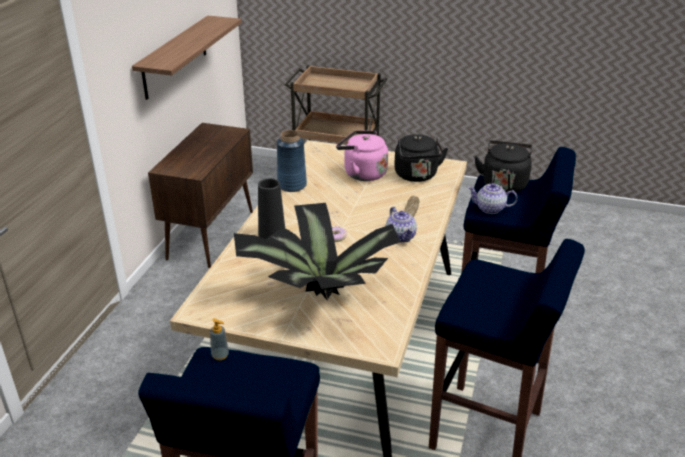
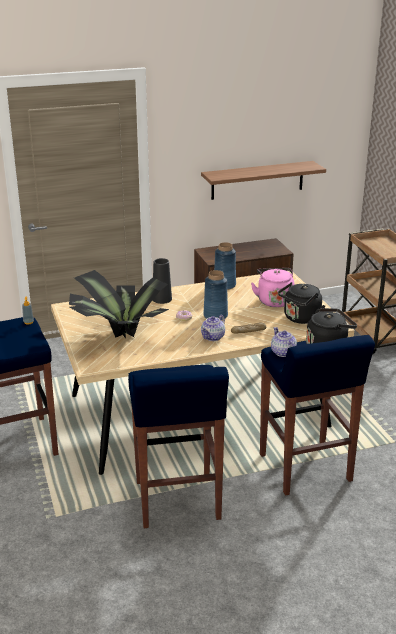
camera: 55 degrees right, 5 degrees down
(355, 217) = (215, 316): none -> blue vase

